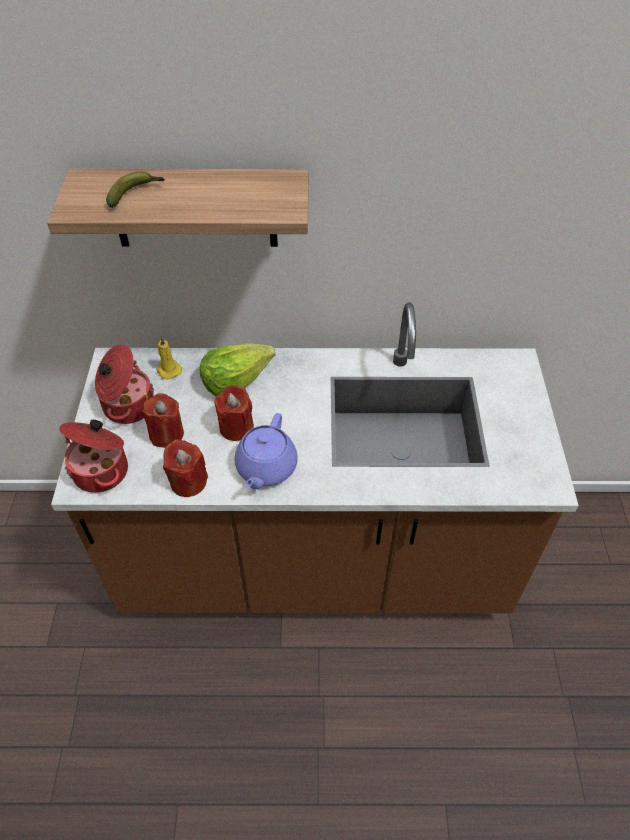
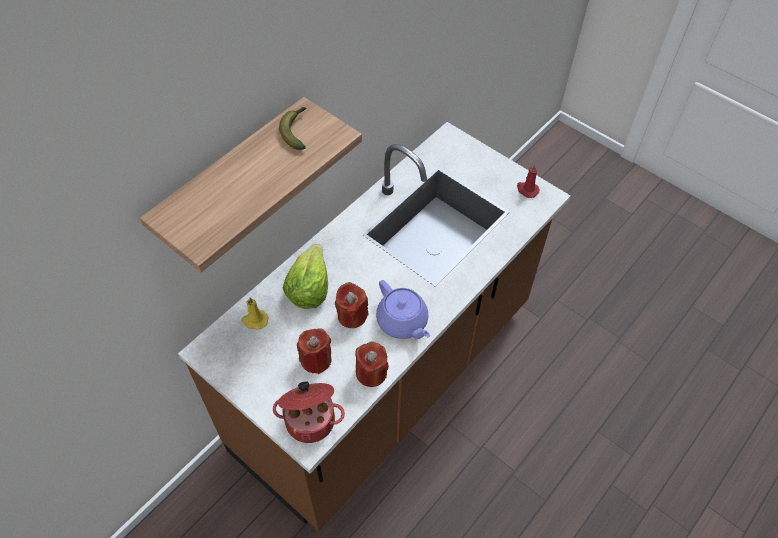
camera: 50 degrees left, 5 degrees up
(127, 406) = (263, 367): cooking pot -> none
(135, 194) = (224, 198): banana -> banana (296, 131)
(536, 463) = (527, 190): none -> red candle

